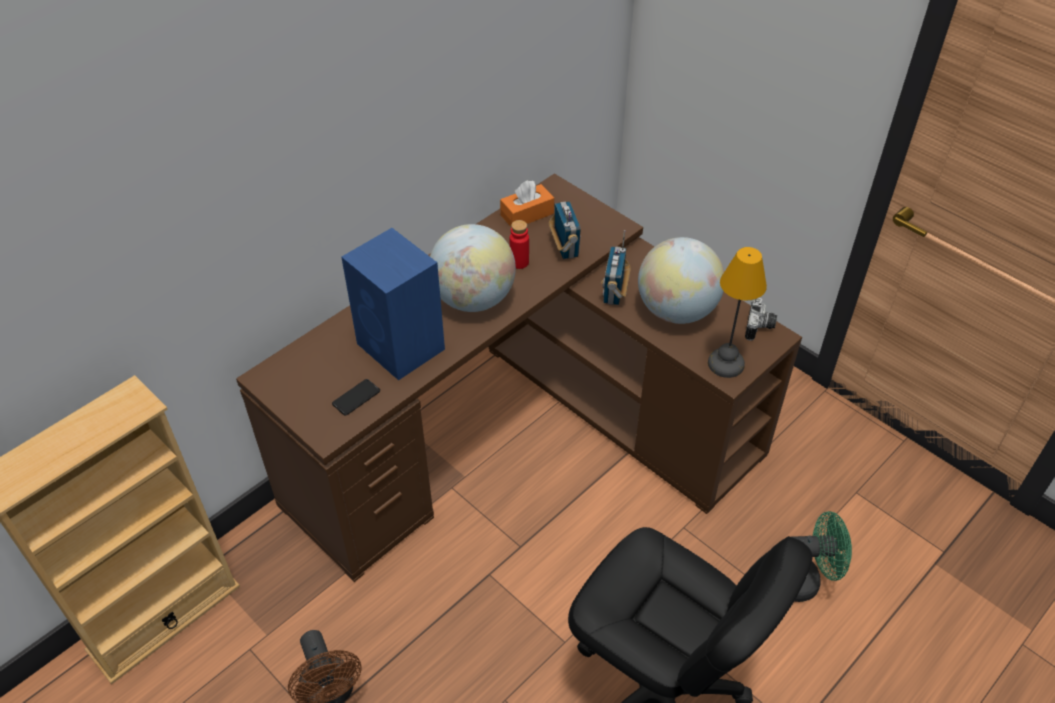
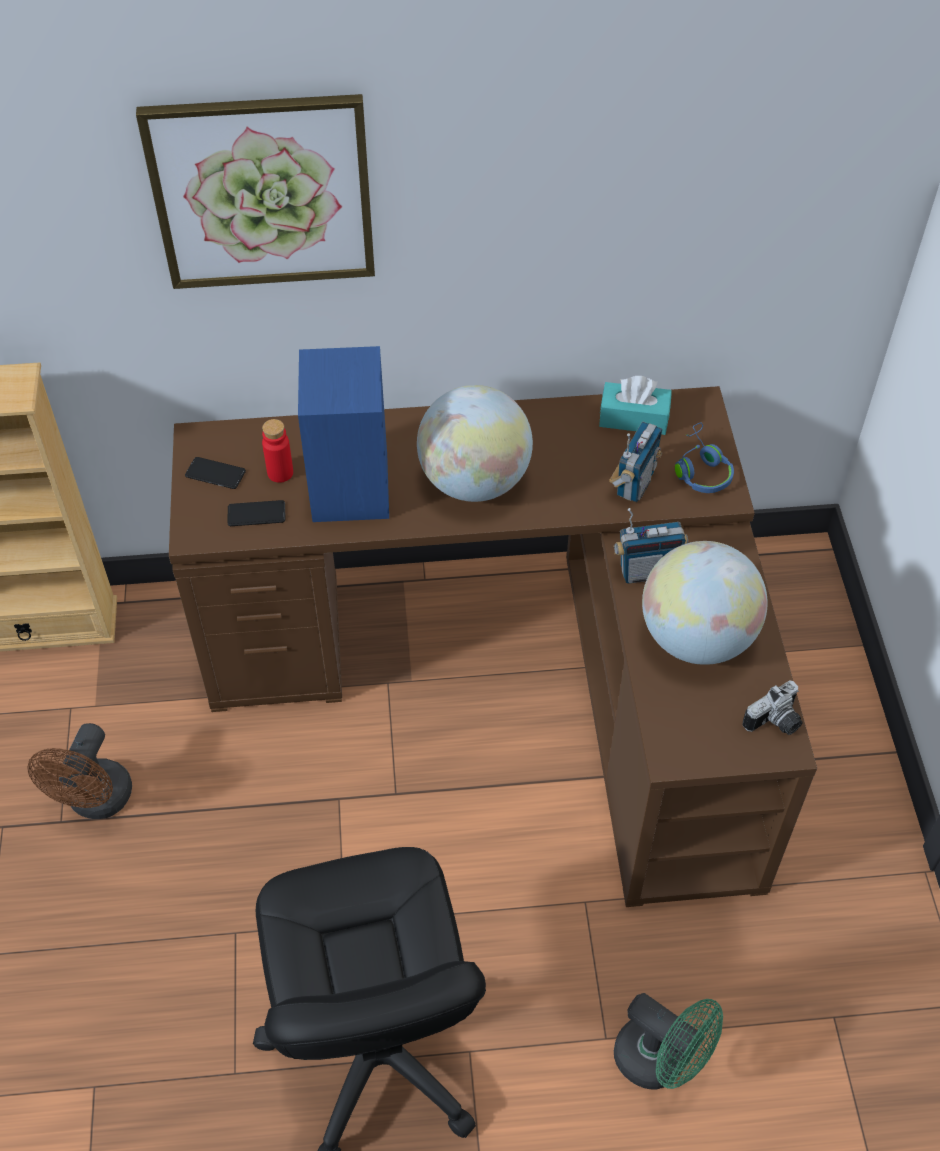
camera: 40 degrees right, 5 degrees up
(270, 150) = (262, 192): none -> picture
(301, 391) = (215, 474): none -> phone
(519, 262) = (566, 469): red bottle -> red bottle (280, 473)
(527, 214) = (634, 418): orange tissue box -> turquoise tissue box
(592, 220) = (700, 469): none -> blue headphones
(614, 293) = (646, 571): radio -> radio turned 150 degrees counterclockwise
(724, 363) = (684, 736): table lamp -> none

